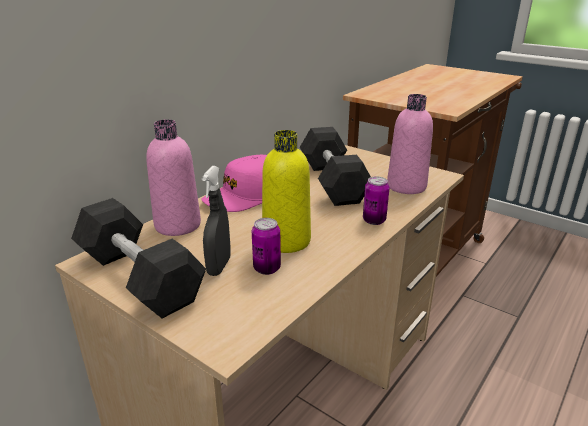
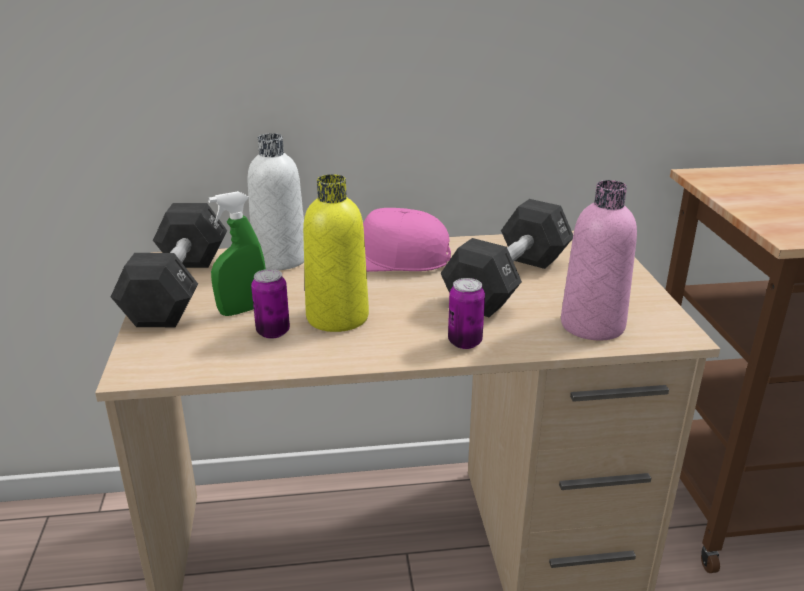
camera: 45 degrees right, 0 degrees up
(177, 225) = (280, 259): pink bottle -> white bottle
(219, 266) = (243, 310): grey spray bottle -> green spray bottle

